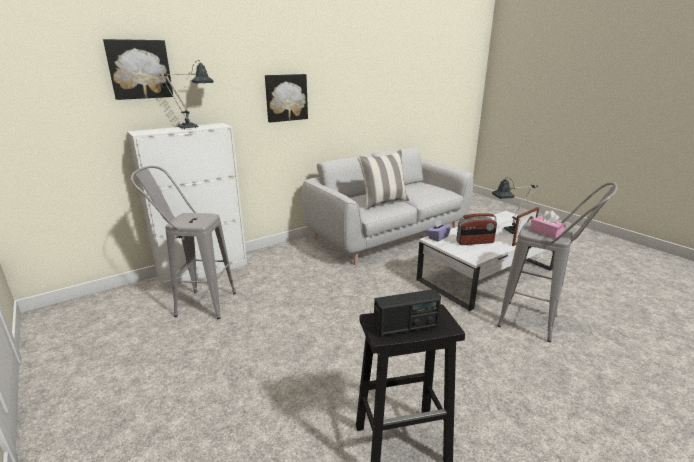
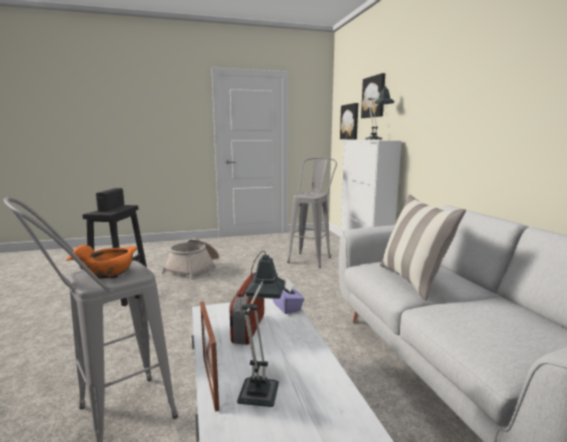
camera: 110 degrees right, 10 degrees down
(264, 408) = (194, 268): none -> basket
(286, 97) = (453, 118): picture -> picture (350, 122)
(546, 232) = (109, 272): pink tissue box -> orange bowl

